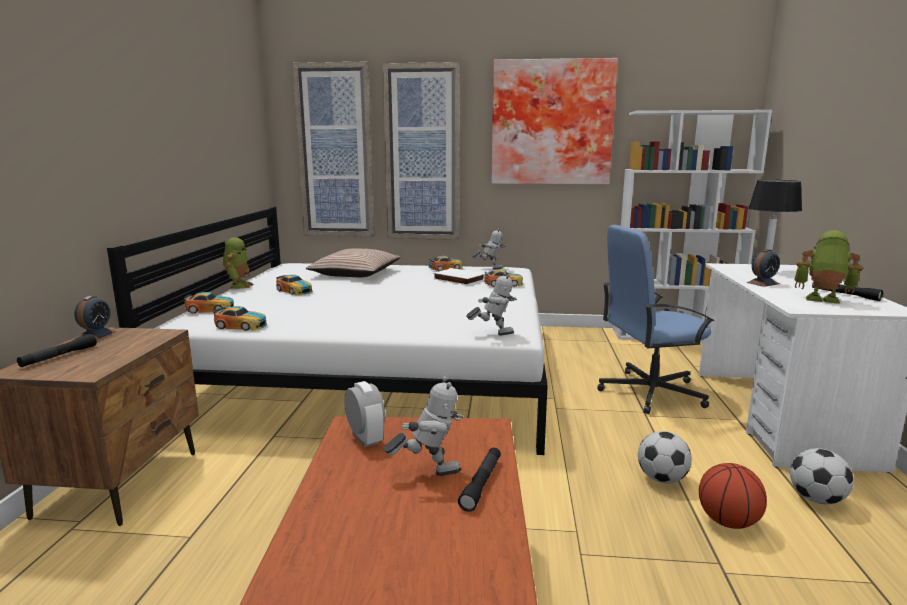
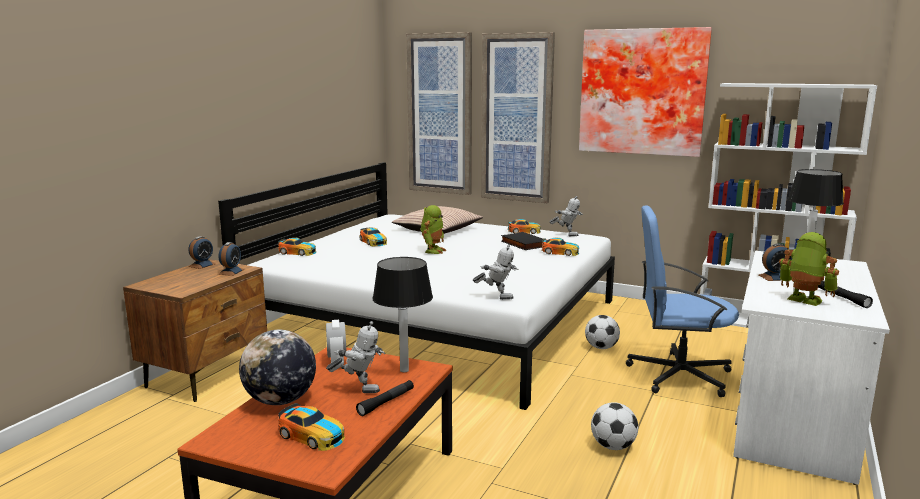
camera: 20 degrees right, 0 degrees up
(59, 356) = (171, 278): black flashlight -> none
(147, 339) = (231, 272): none -> alarm clock
(238, 286) = (334, 233): toy robot -> toy robot (433, 250)
(241, 326) = (309, 268): toy car -> toy car (312, 436)
(333, 512) = (280, 401): none -> globe
(457, 280) = (522, 244): white book -> black book
(461, 435) = (404, 370): none -> table lamp
(727, 522) = (638, 488): basketball -> none
(816, 499) = (746, 489): football -> football (601, 347)

